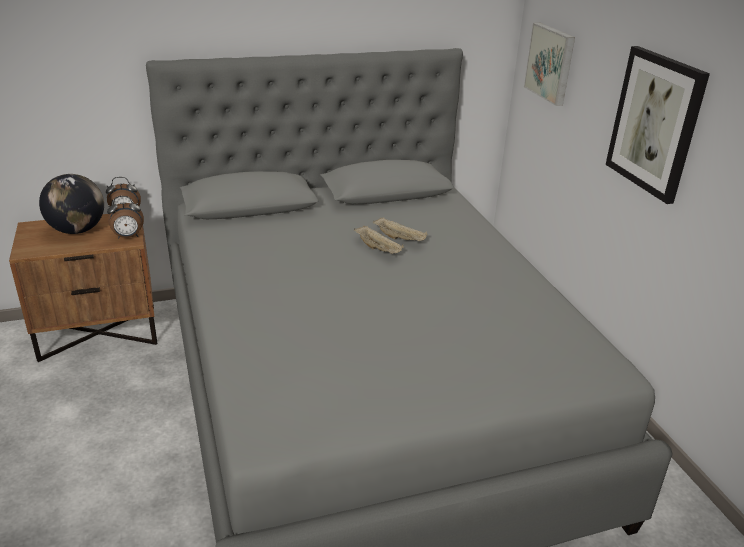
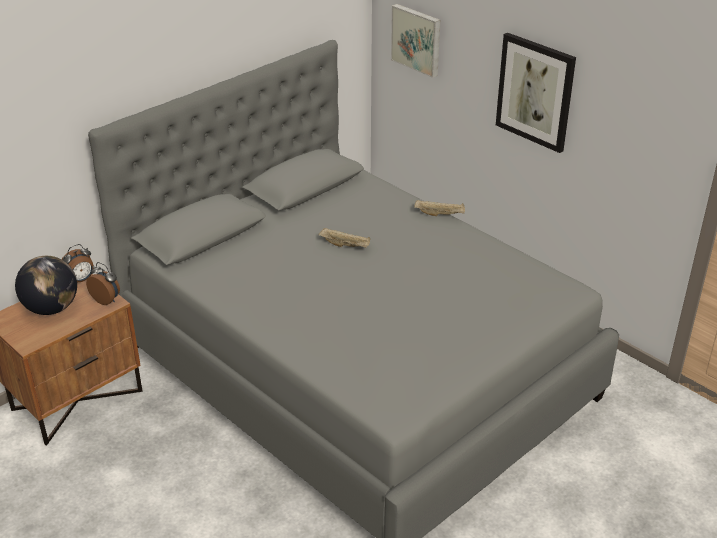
camera: 25 degrees left, 5 degrees up
(128, 237) = (107, 300): alarm clock -> alarm clock turned 105 degrees counterclockwise
(400, 238) = (354, 230): beige tray -> beige tray (440, 214)

